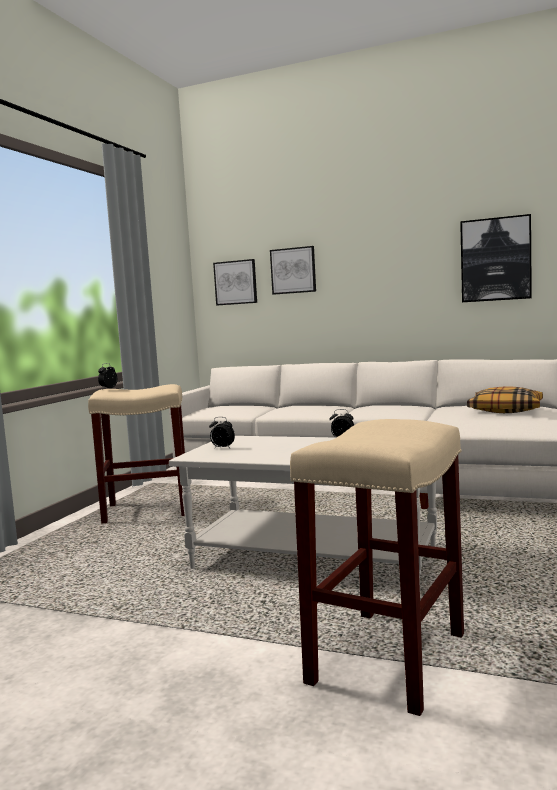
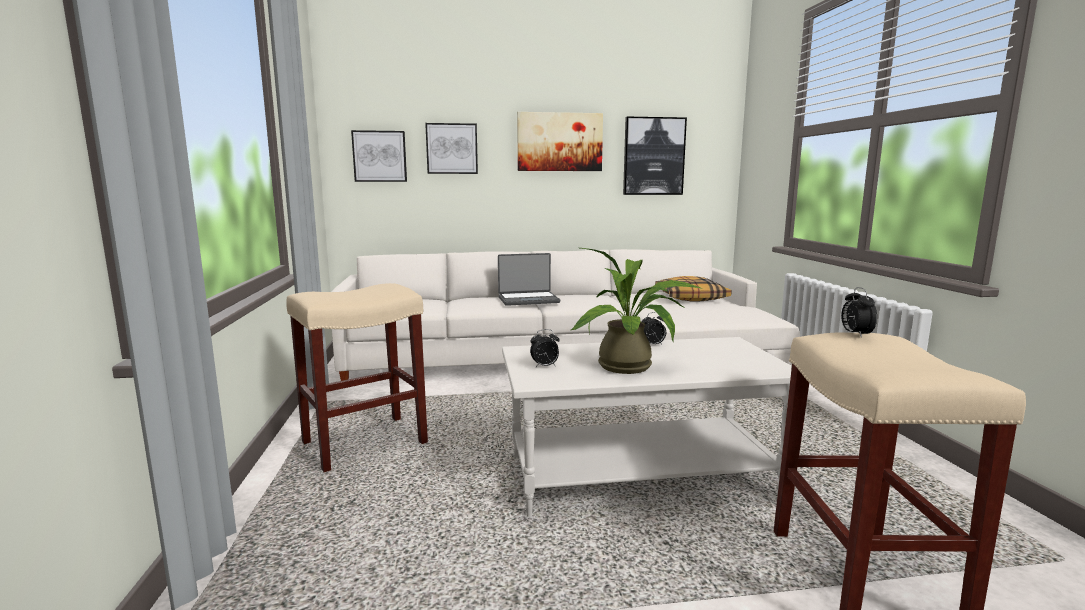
camera: 30 degrees left, 5 degrees up
(108, 388) = (315, 293): alarm clock -> alarm clock (855, 334)
(284, 453) = (632, 367): none -> potted plant
(338, 407) = (528, 300): none -> laptop
(392, 254) = (559, 142): none -> picture

